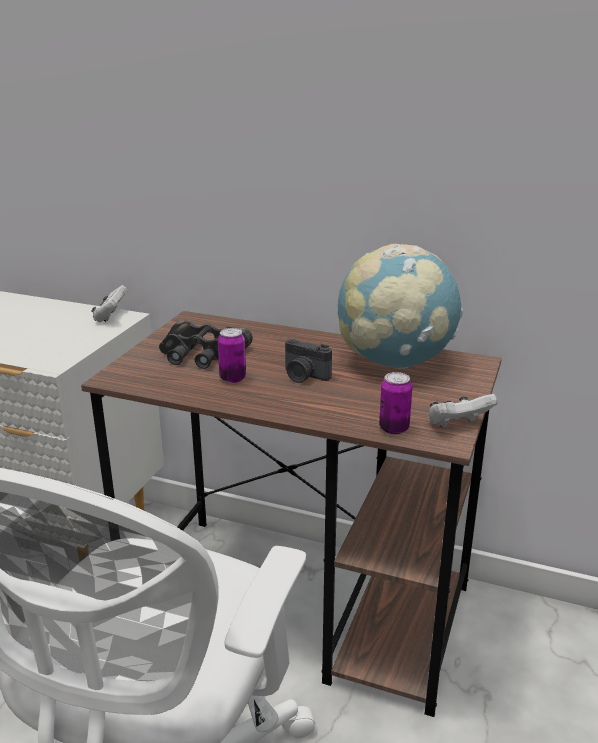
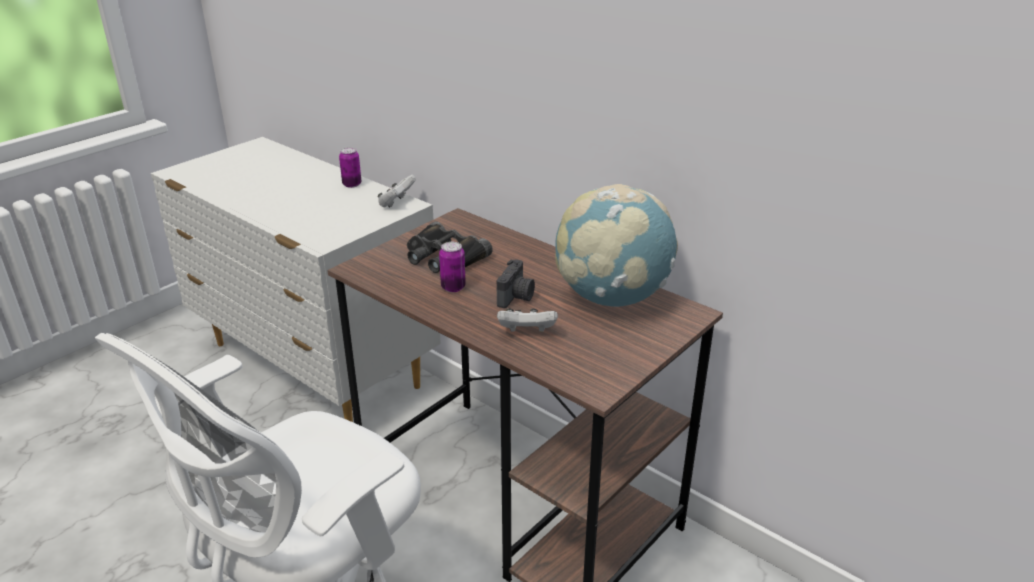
camera: 20 degrees right, 5 degrees up
(304, 376) = (516, 297): camera -> camera turned 120 degrees counterclockwise
(394, 428) = (558, 366): can -> can (352, 184)
(457, 425) = (619, 376): white game controller -> white game controller (527, 332)

